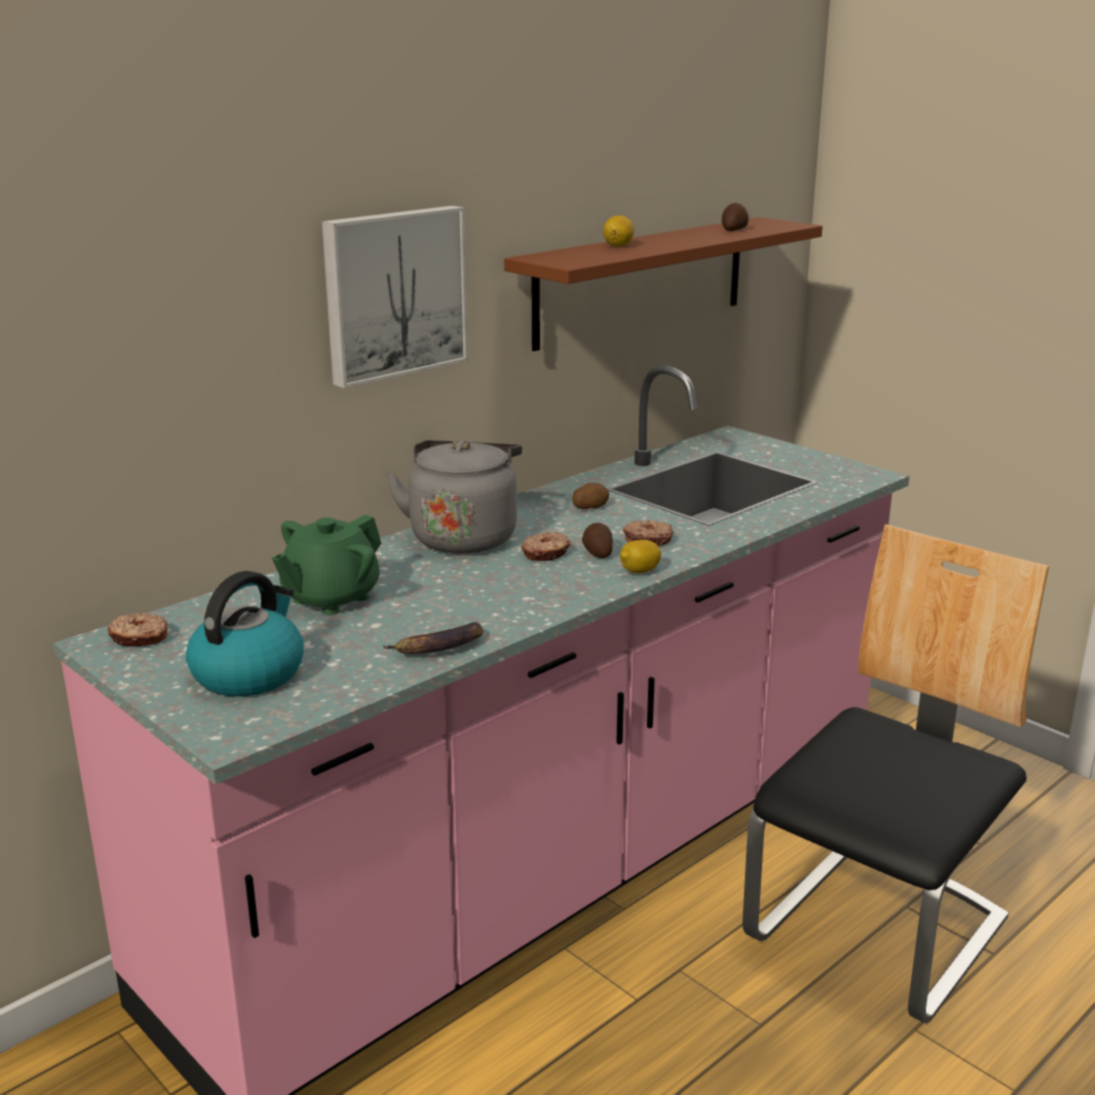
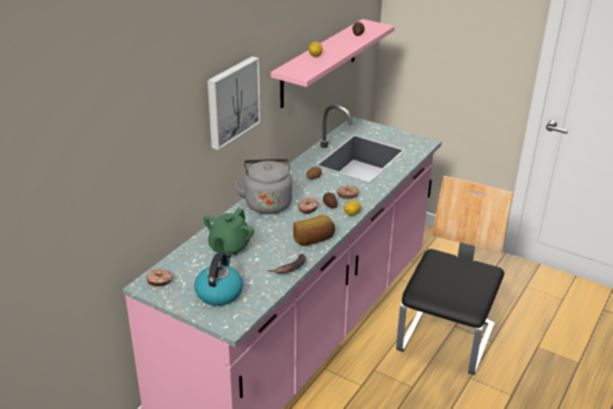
camera: 15 degrees left, 10 degrees up
(525, 606) = (314, 239): none -> bread
(642, 281) = (319, 63): brown shelf -> pink shelf

